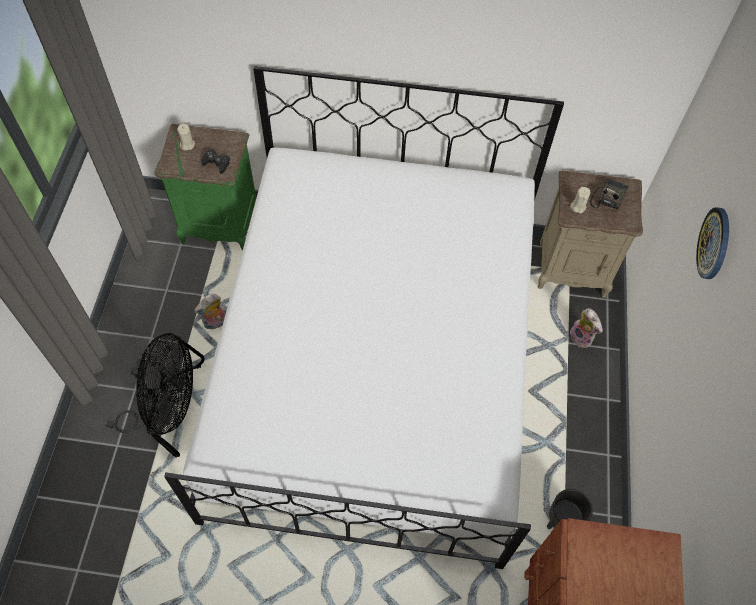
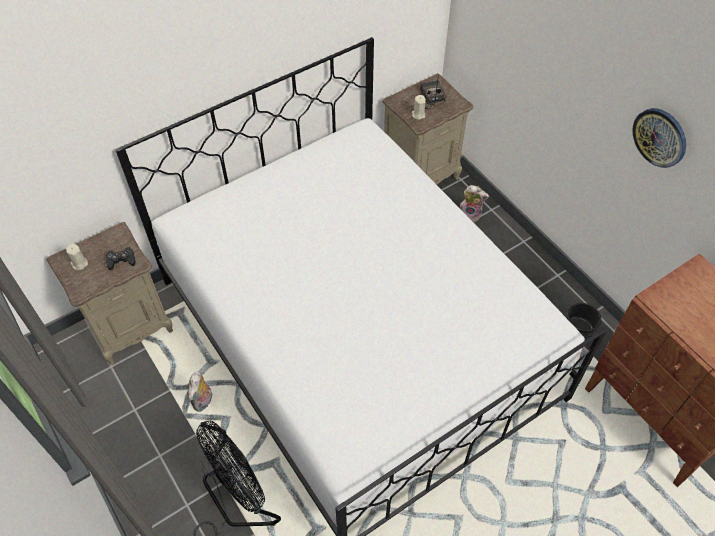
camera: 40 degrees left, 5 degrees down
(220, 226) = (131, 328): green nightstand -> beige nightstand
(714, 243) = (570, 56): wall clock -> wall clock (660, 137)

